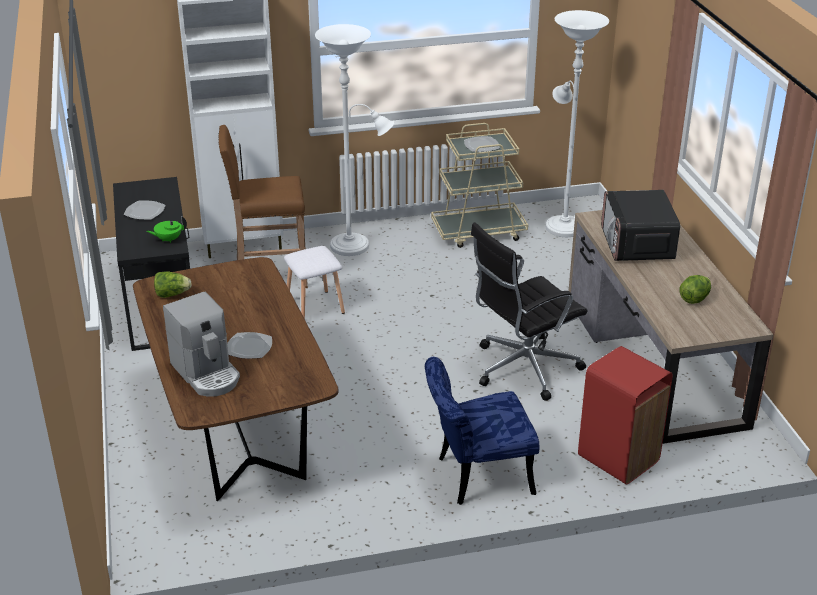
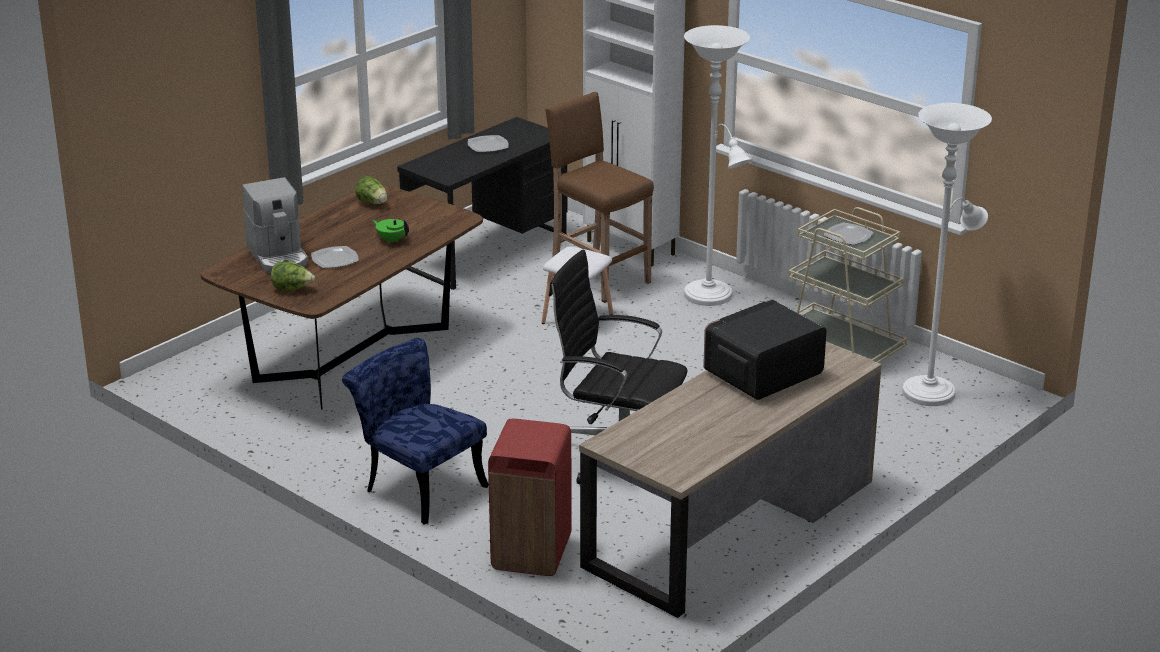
camera: 55 degrees right, 5 degrees down
(168, 239) = (457, 171): green teapot -> green teapot (391, 240)
(207, 373) = (278, 257): coffee machine -> coffee machine turned 45 degrees counterclockwise
(694, 298) = (693, 433): lettuce -> lettuce (292, 289)

